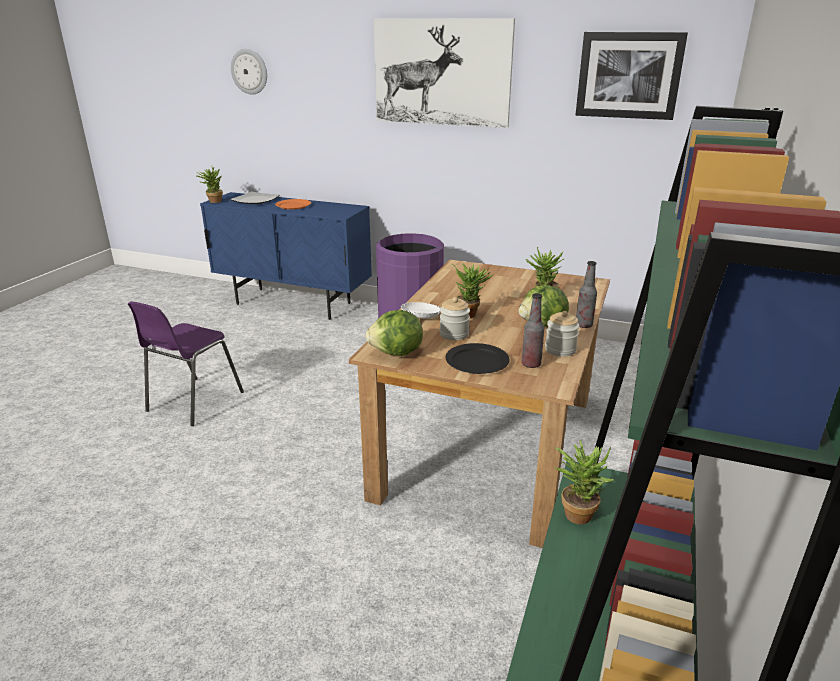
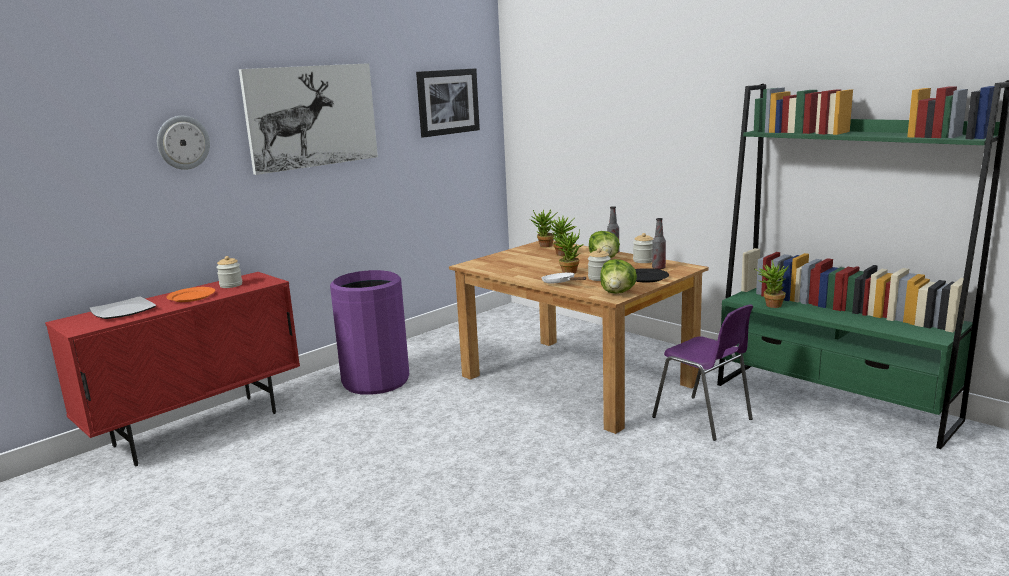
camera: 65 degrees left, 10 degrees down
(193, 402) = (375, 507): purple chair -> purple chair (704, 419)
(213, 201) = (76, 330): potted plant -> potted plant (544, 246)
(249, 71) = (65, 145): wall clock -> wall clock (183, 142)
(294, 304) = (198, 429): blue cabinet -> red cabinet
(326, 208) = (231, 285): none -> jar

